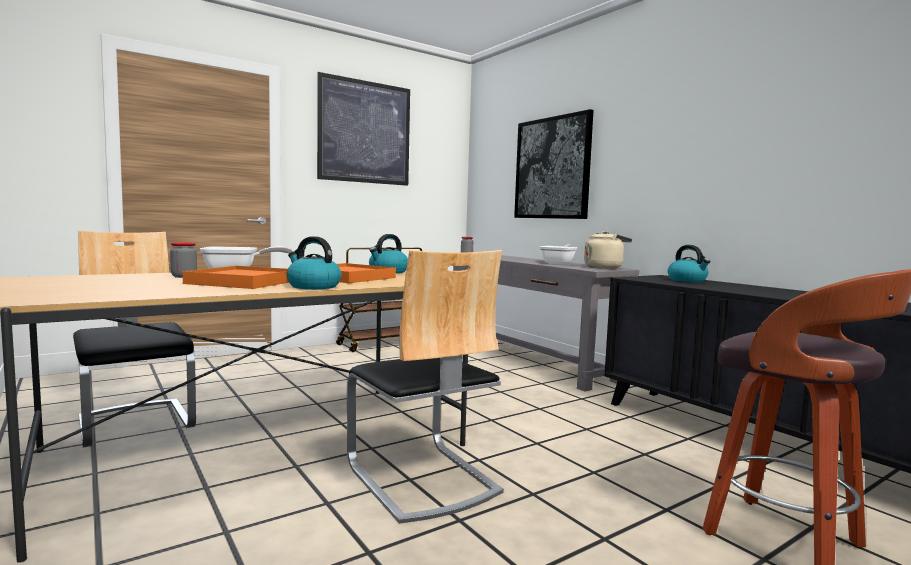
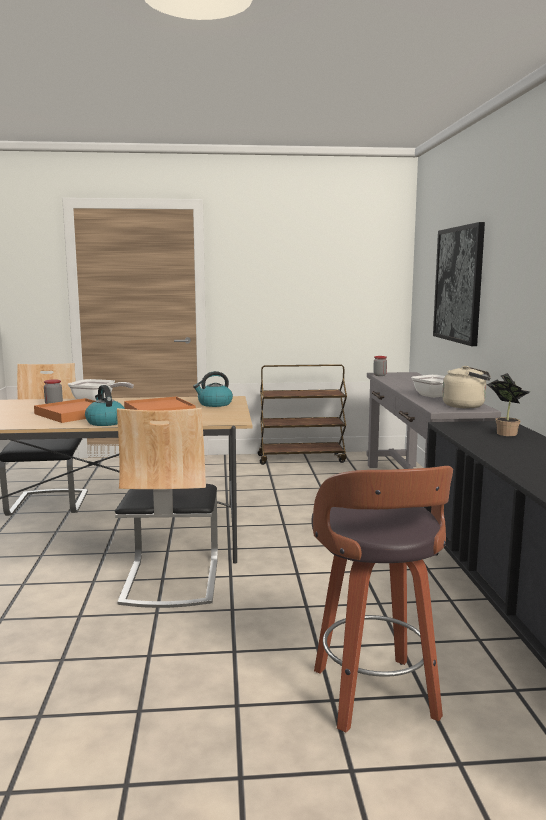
camera: 30 degrees right, 5 degrees up
(365, 132) = (288, 249): picture -> none
(688, 280) = (504, 433): kettle -> potted plant

